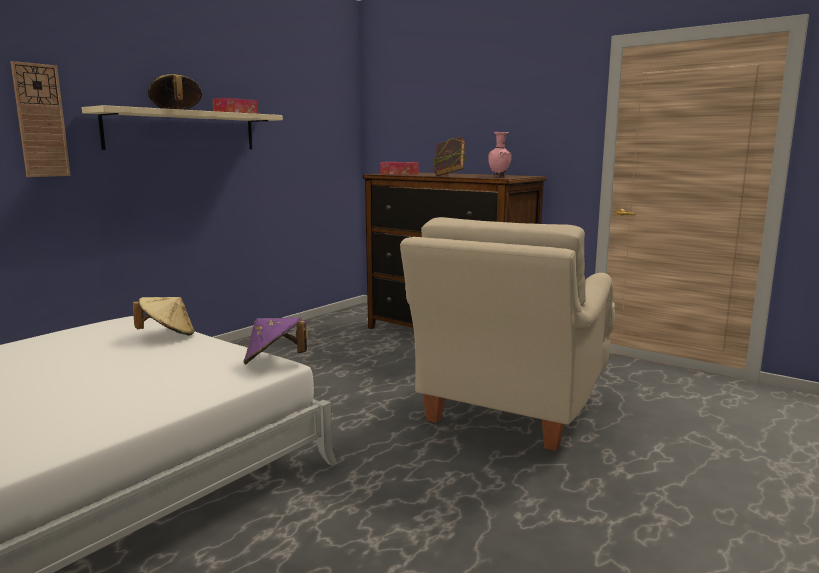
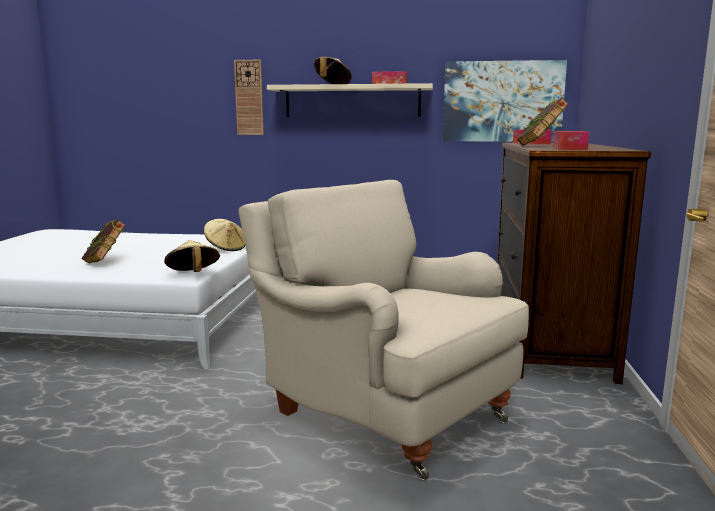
camera: 60 degrees right, 0 degrees up
(105, 396) = (105, 262): none -> book
(274, 361) = (193, 274): purple hat -> beige hat
(314, 135) = (502, 101): none -> picture
(499, 176) = (569, 148): pink vase -> tissue box
(511, 409) = (383, 411): beige armchair -> beige armchair turned 45 degrees clockwise

